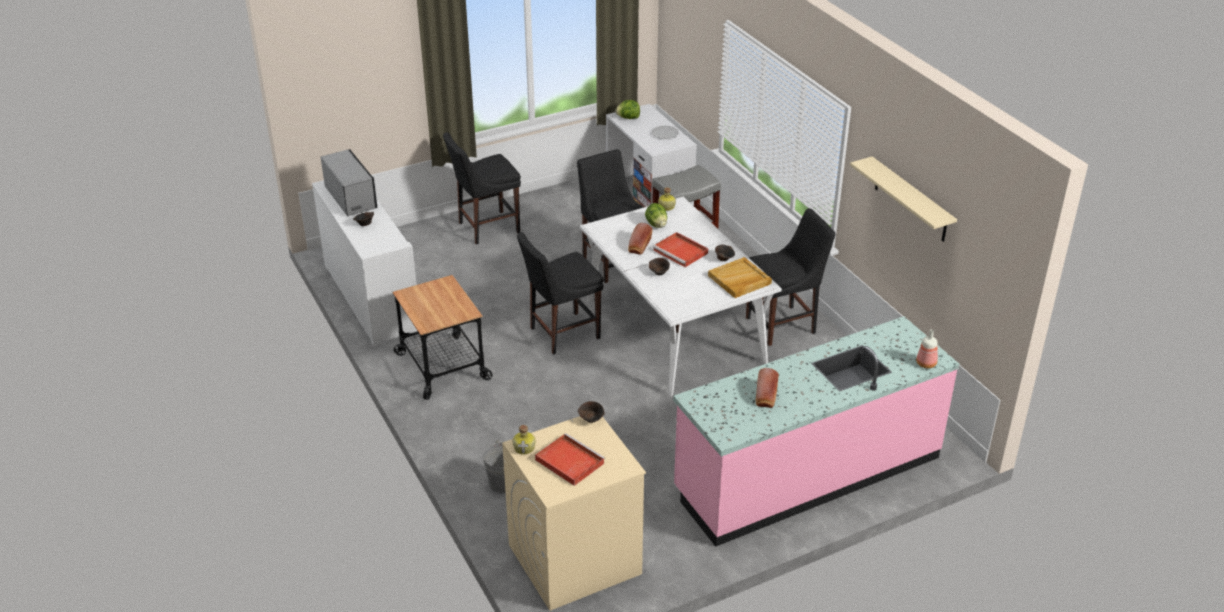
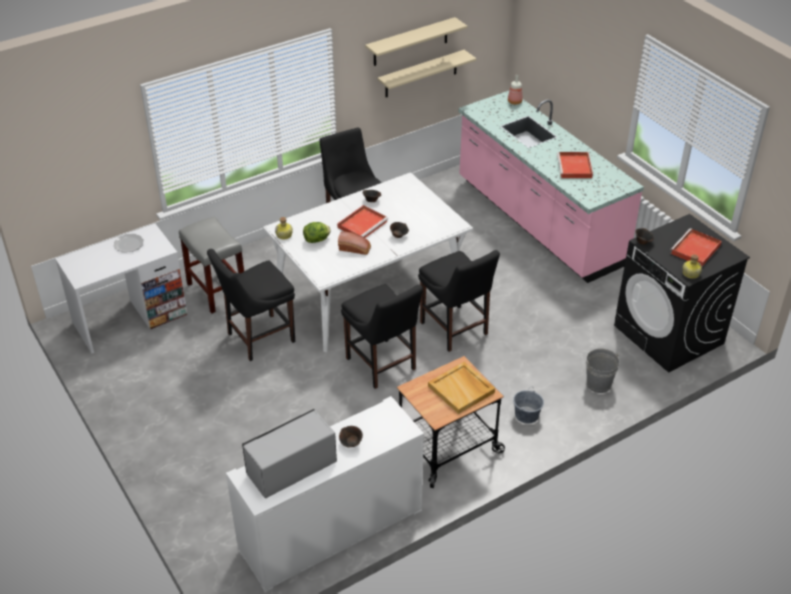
camera: 95 degrees left, 5 degrees up
(470, 422) = (526, 415): none -> grey bucket
(486, 228) = (185, 446): black chair -> black chair (455, 330)
(574, 560) = (669, 335): beige washing machine -> black washing machine
(628, 118) = (88, 271): lettuce -> none
(739, 280) = (403, 192): beige tray -> beige tray (462, 389)
(766, 396) = (574, 167): bread -> red tray
(914, 251) = (421, 74): none -> beige shelf

